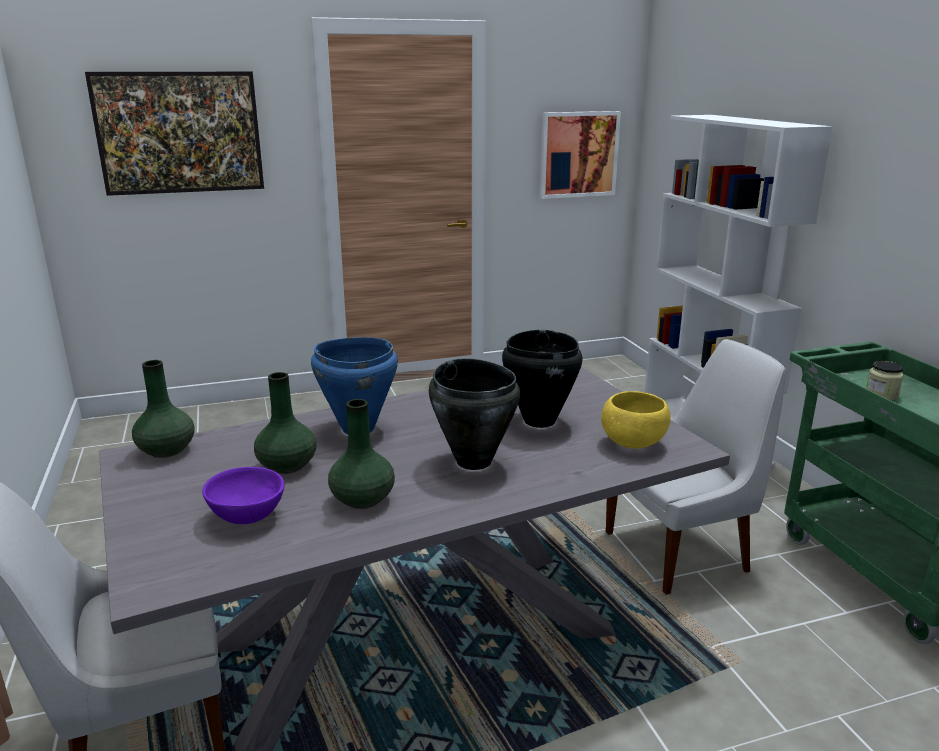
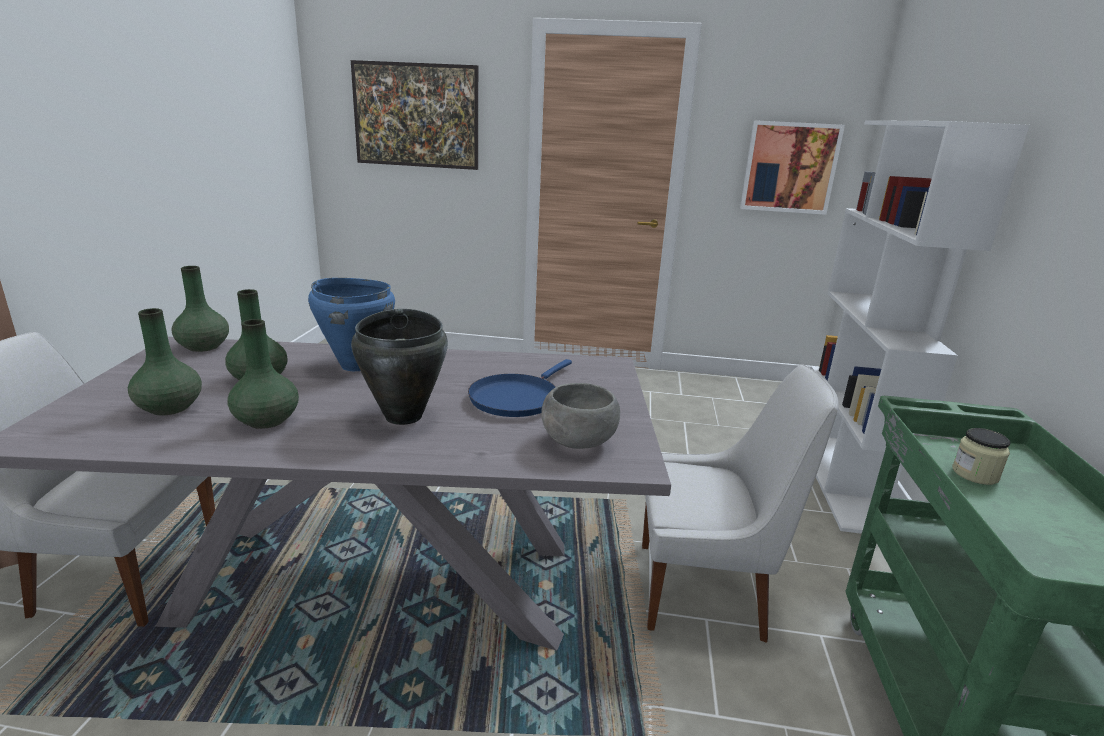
camera: 25 degrees right, 0 degrees up
(248, 515) = (170, 407): purple bowl -> green vase
(538, 421) = (517, 398): black cooking pot -> blue frying pan
(633, 443) = (578, 443): yellow bowl -> grey bowl

